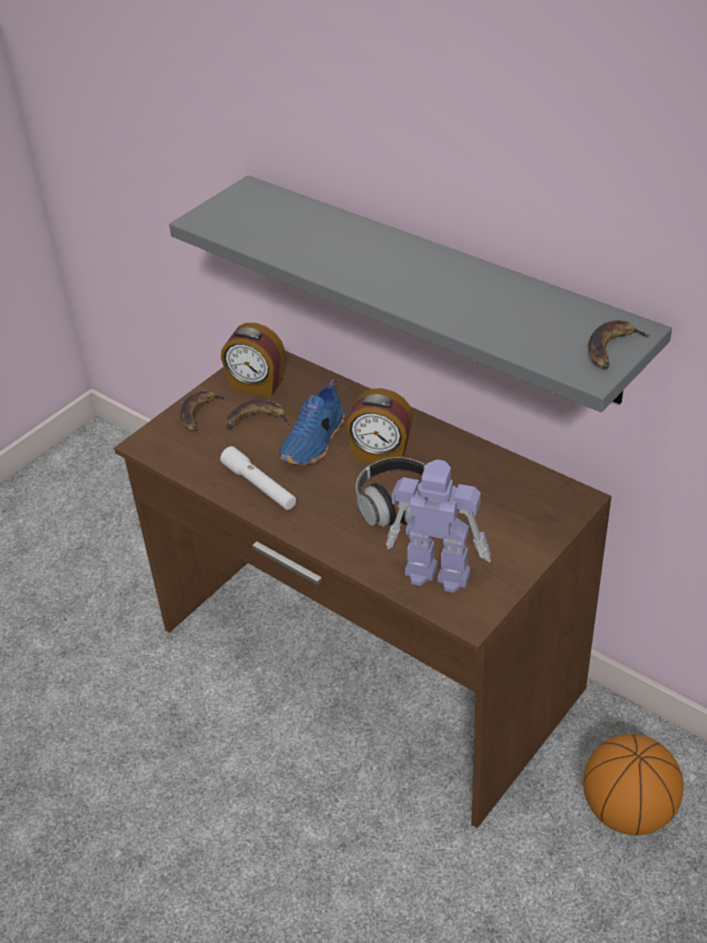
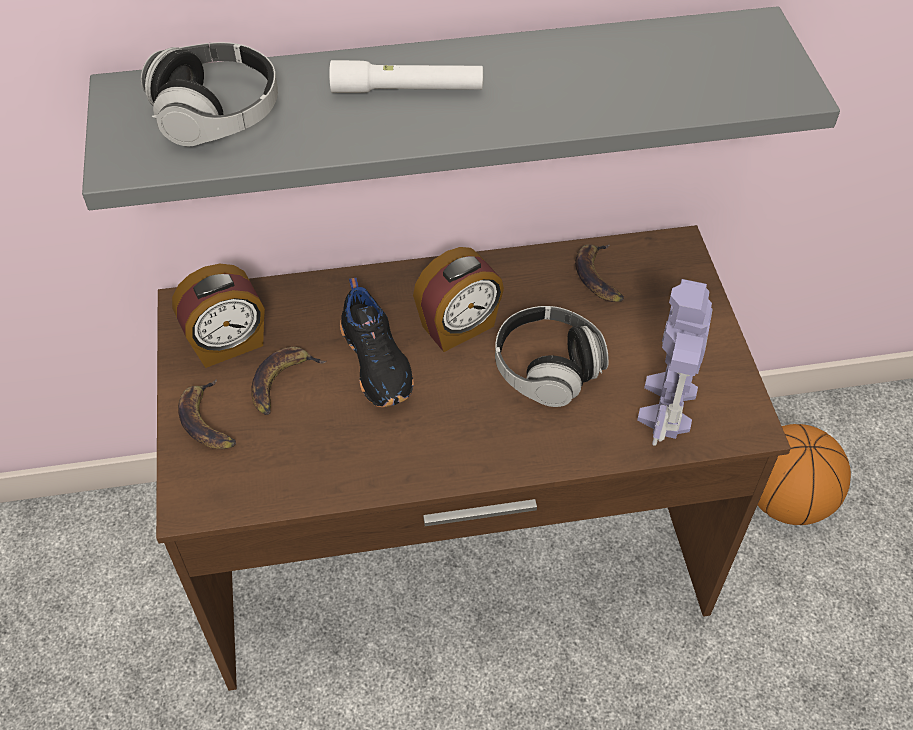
camera: 50 degrees left, 10 degrees up
(259, 486) = (388, 452): white flashlight -> white flashlight (407, 89)
(271, 220) = (217, 115): none -> headphones
(315, 442) = (378, 362): blue shoe -> black shoe
(436, 572) = (667, 407): toy robot -> toy robot turned 45 degrees counterclockwise
(613, 349) = (772, 55): banana -> banana (599, 277)

